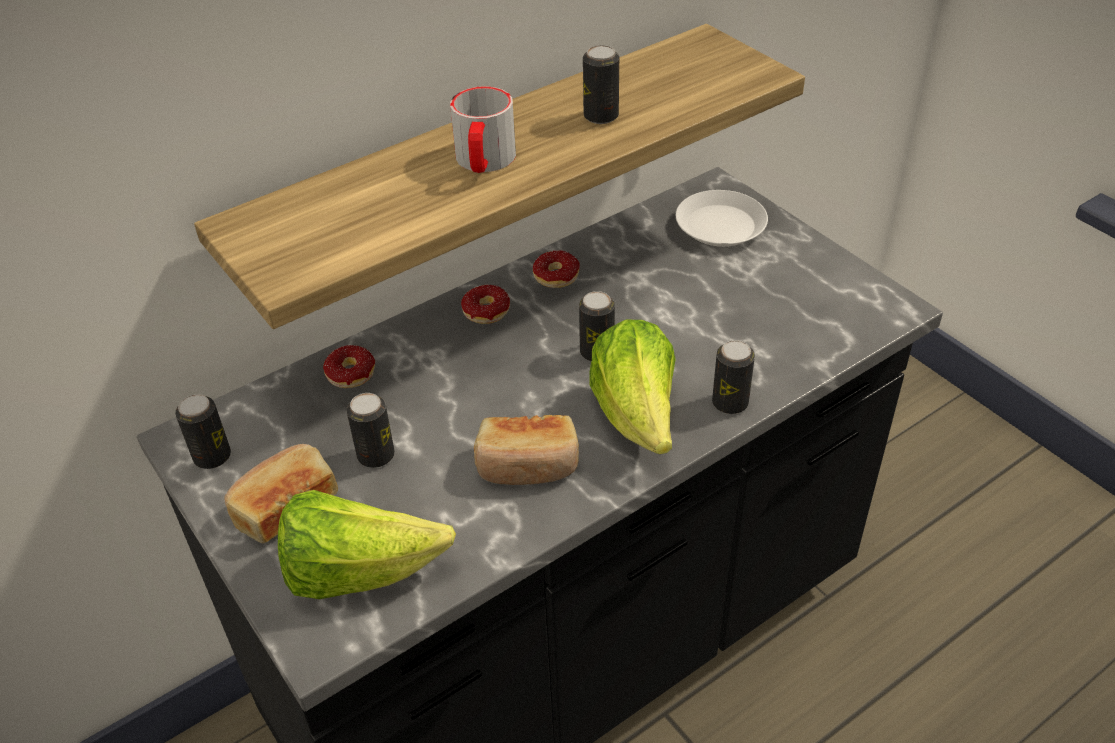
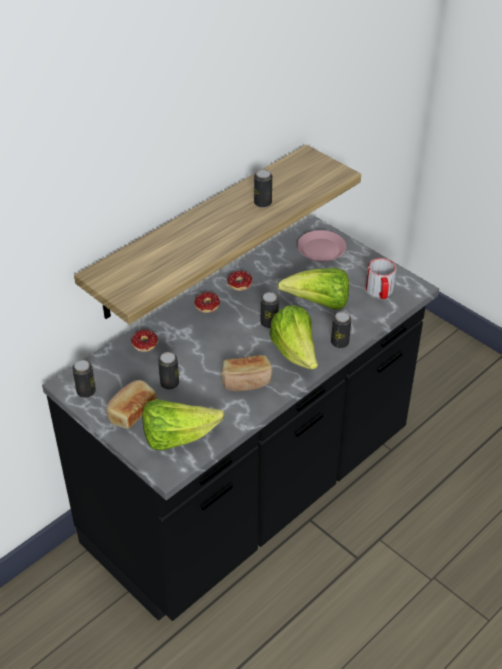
camera: 10 degrees left, 0 degrees up
(484, 162) = (210, 232): mug -> mug (380, 292)
(700, 323) = (318, 303): none -> lettuce
(720, 226) = (321, 250): white plate -> pink plate

